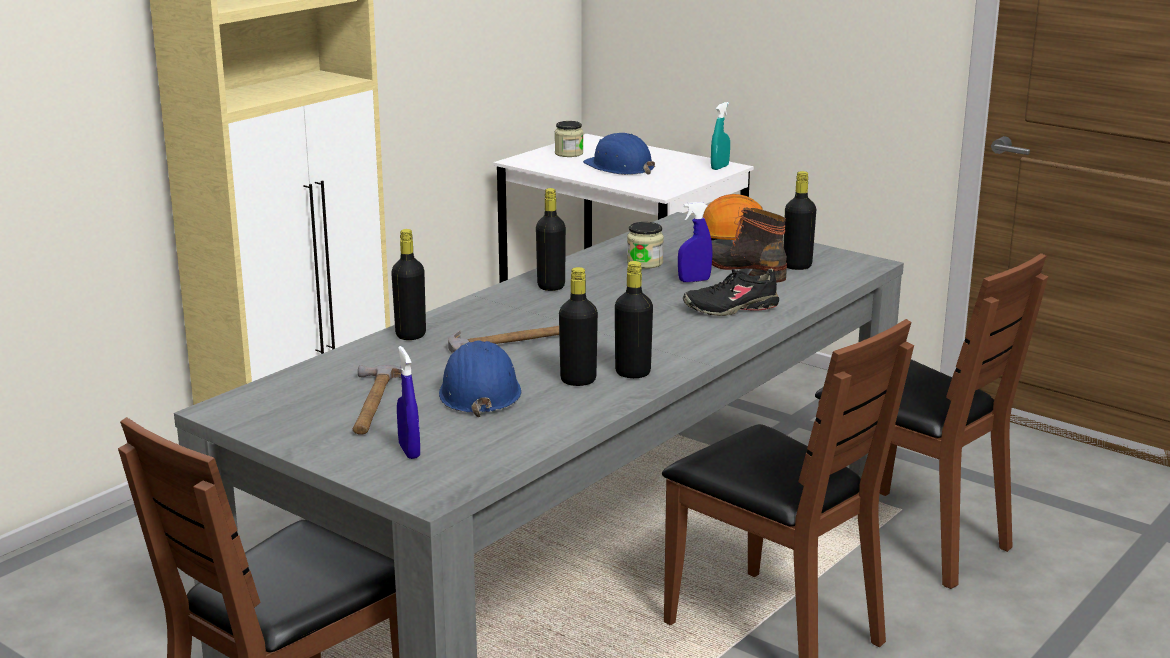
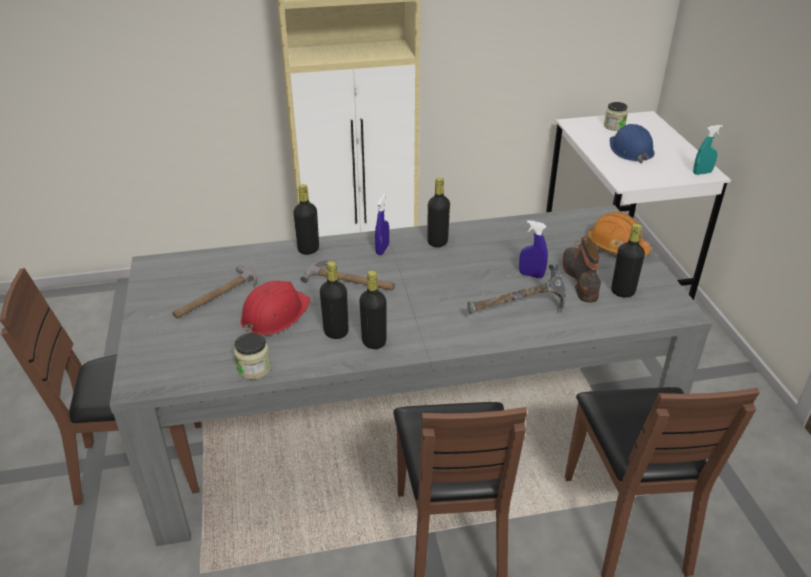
camera: 40 degrees right, 15 degrees up
(409, 451) = (178, 343): blue spray bottle -> blue spray bottle (382, 249)
(479, 392) = (274, 314): blue hard hat -> red hard hat
(645, 263) = (523, 245): jar -> jar (254, 369)
(731, 308) = (517, 312): black shoe -> hammer

